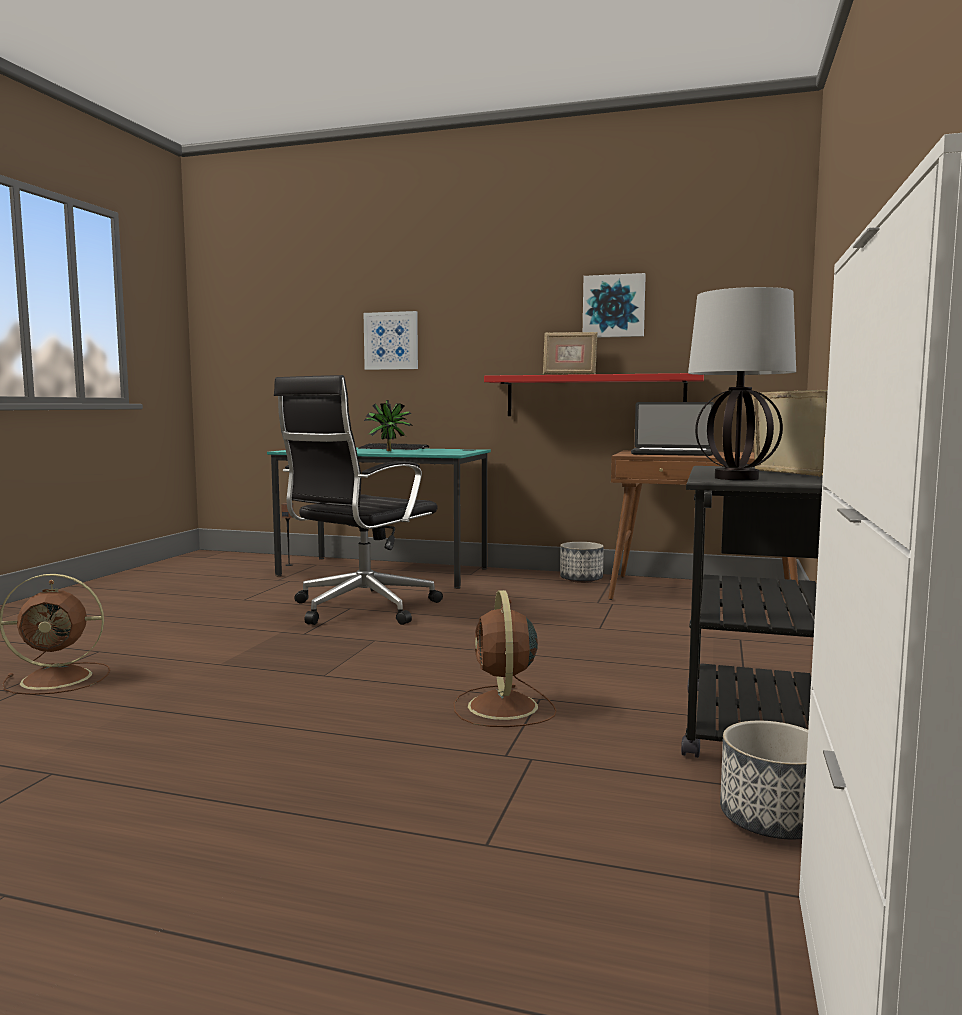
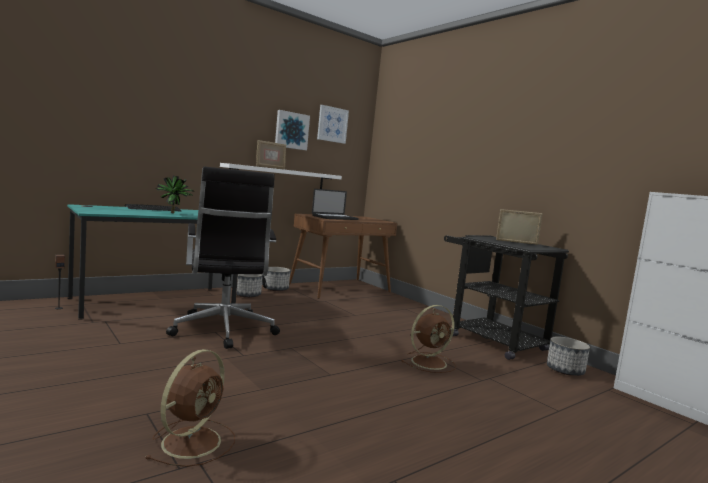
camera: 55 degrees left, 0 degrees up
(391, 341) = (143, 126): picture -> picture (332, 124)
(503, 708) = (430, 362): brown fan -> brown fan turned 60 degrees counterclockwise
(513, 580) = (247, 295): none -> planter
(594, 396) = (278, 181): red shelf -> white shelf
(737, 478) = (525, 246): table lamp -> none

